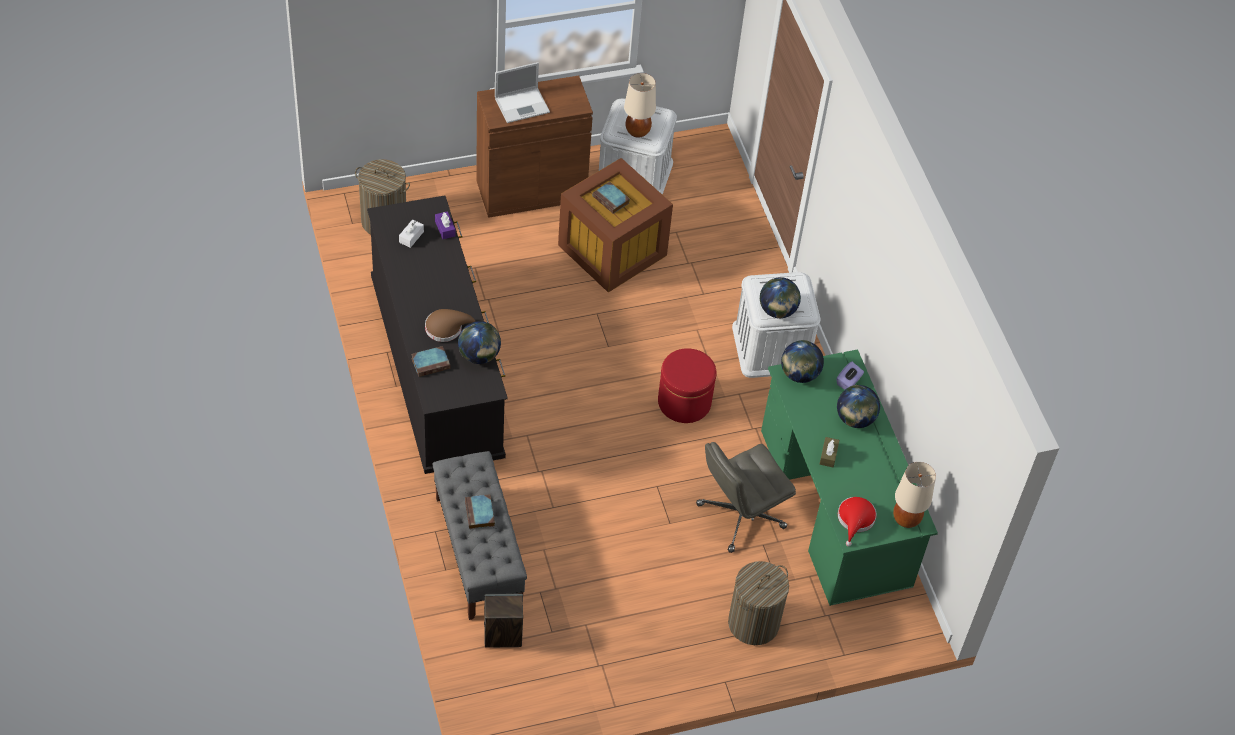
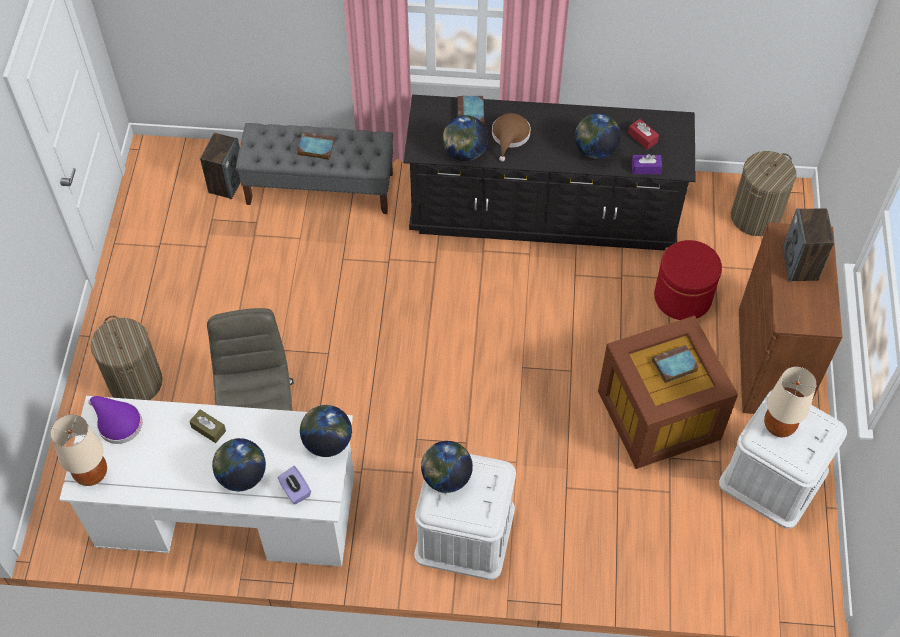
camera: 115 degrees right, 5 degrees up
(411, 237) = (642, 138): white tissue box -> red tissue box
(439, 266) = (595, 151): none -> globe
(523, 105) = (800, 264): laptop -> speaker
(684, 402) = (422, 414): red ottoman -> red ottoman (682, 297)
(835, 508) = (227, 512): green desk -> white desk
(855, 520) = (117, 423): red hat -> purple hat

